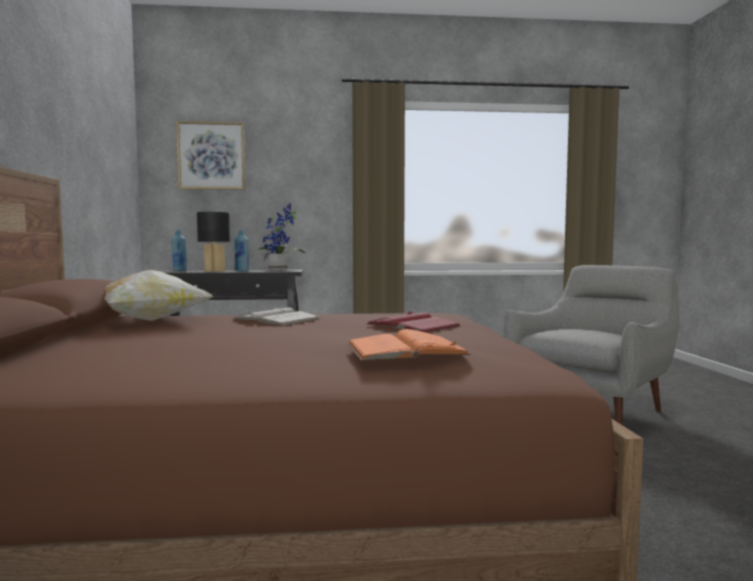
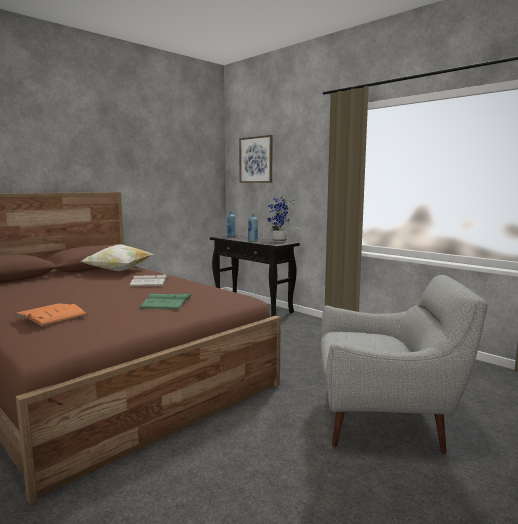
camera: 50 degrees right, 5 degrees up
(215, 271) = (242, 239): black table lamp -> none
(413, 325) = (166, 302): red book -> green book

